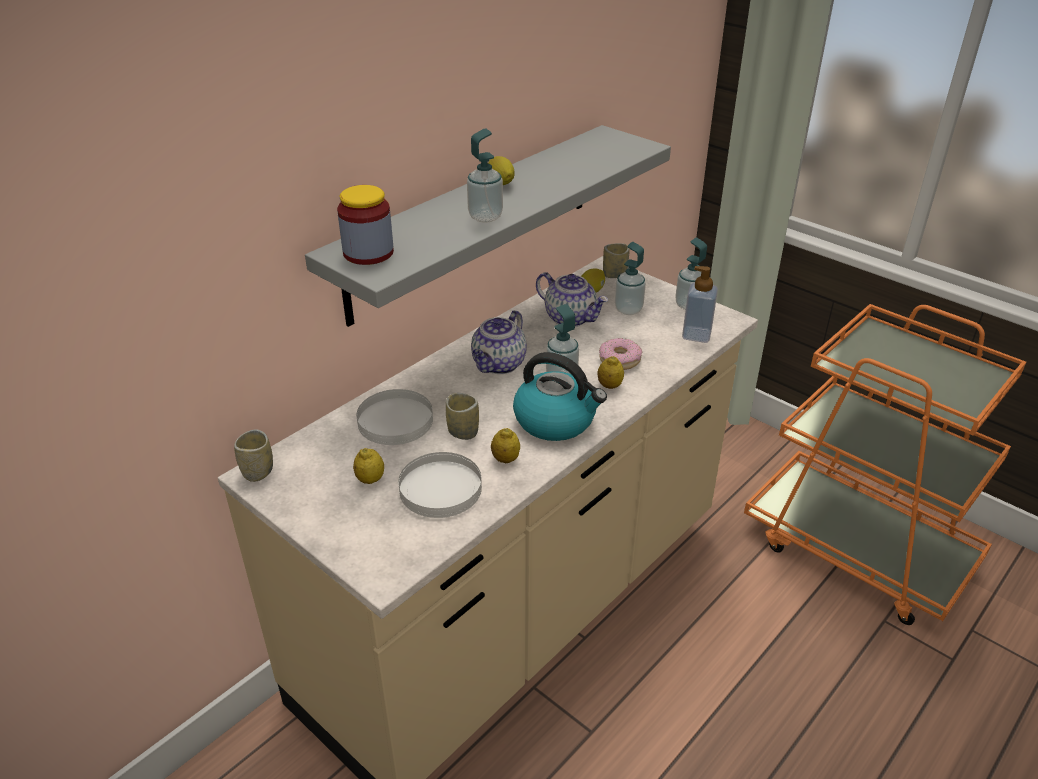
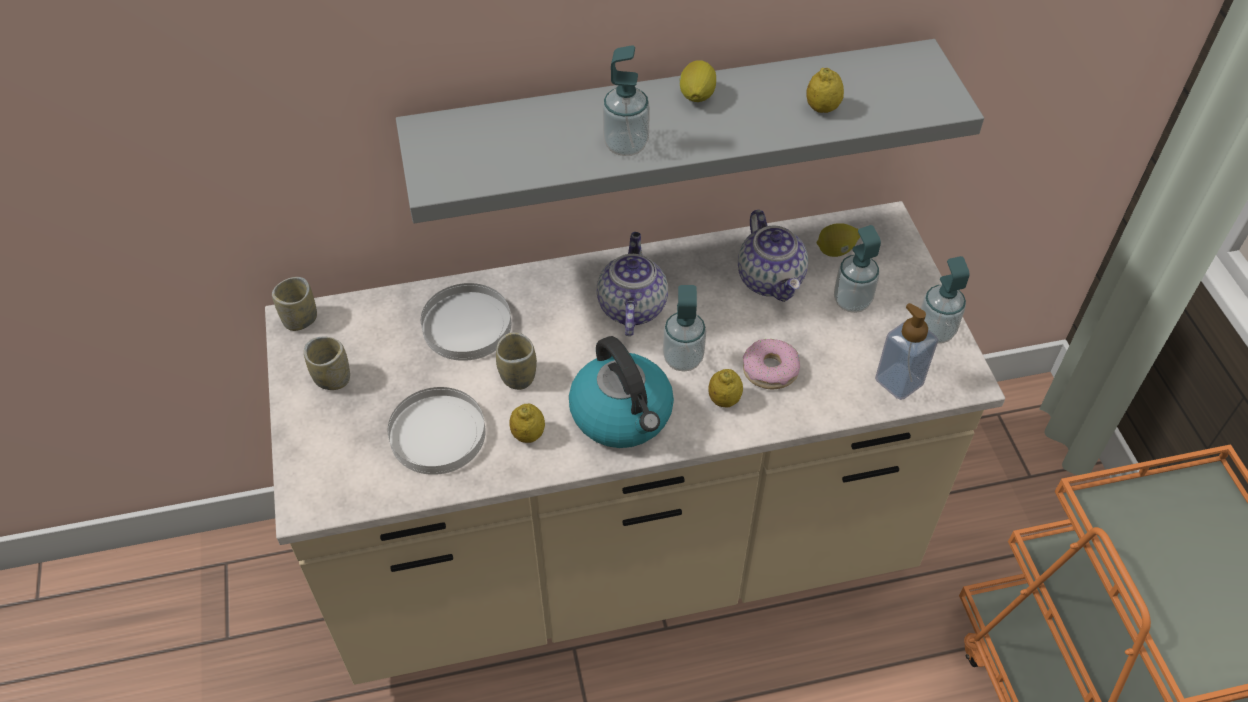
camera: 35 degrees right, 15 degrees up
(368, 253) = (454, 145): jar -> none
(370, 479) = (385, 385): lemon -> lemon (822, 108)
(499, 365) = (631, 306): teapot -> teapot turned 120 degrees clockwise
(614, 274) = (887, 238): cup -> cup (332, 378)

